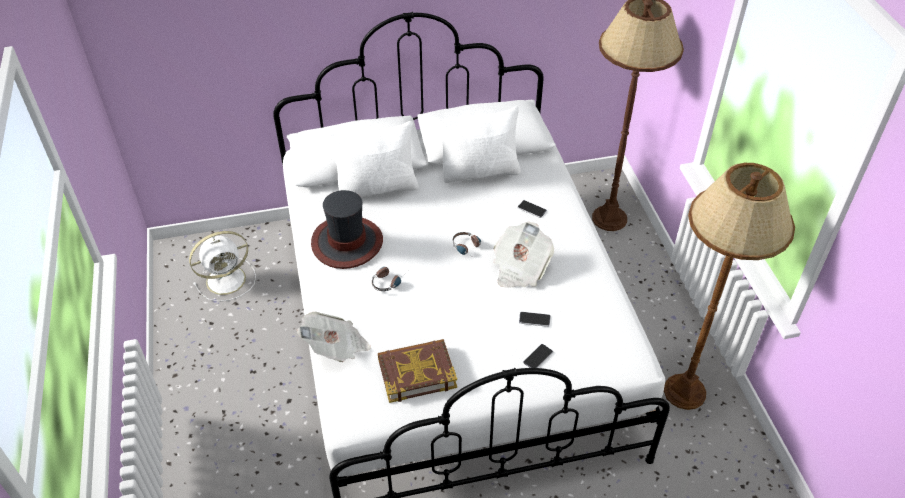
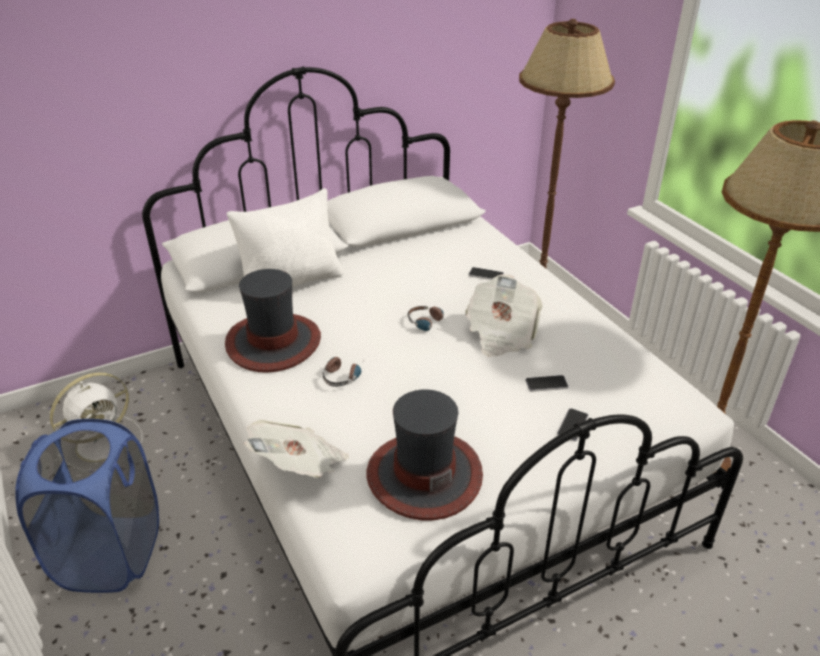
camera: 15 degrees left, 10 degrees down
(217, 368) = (111, 554): none -> blue laundry basket
(416, 373) = (424, 475): book -> hat
(480, 171) = (409, 249): white pillow -> none

